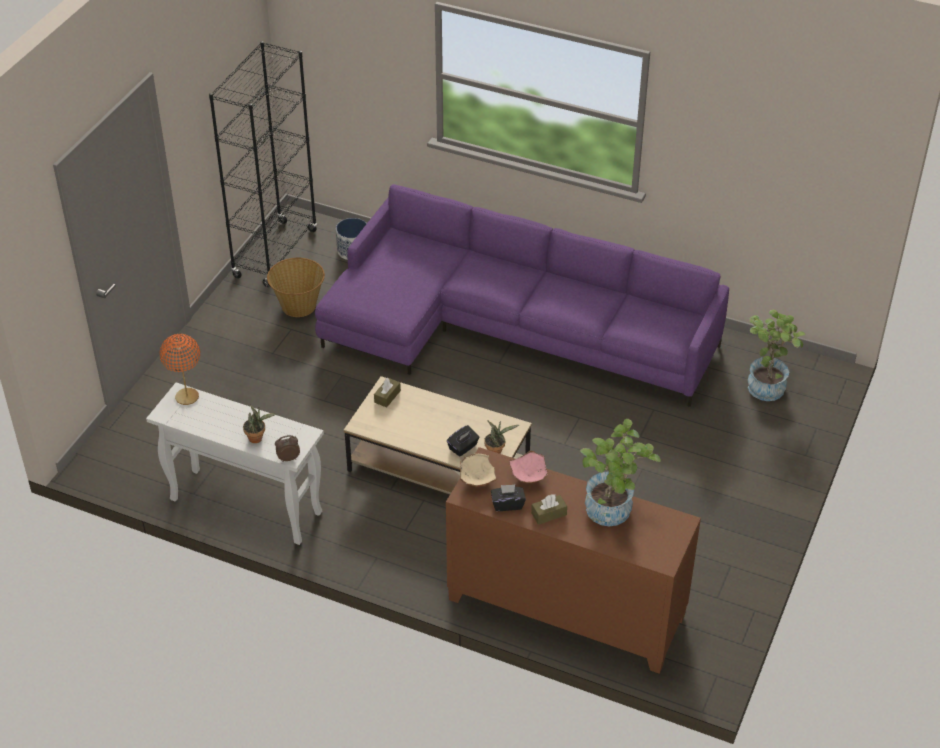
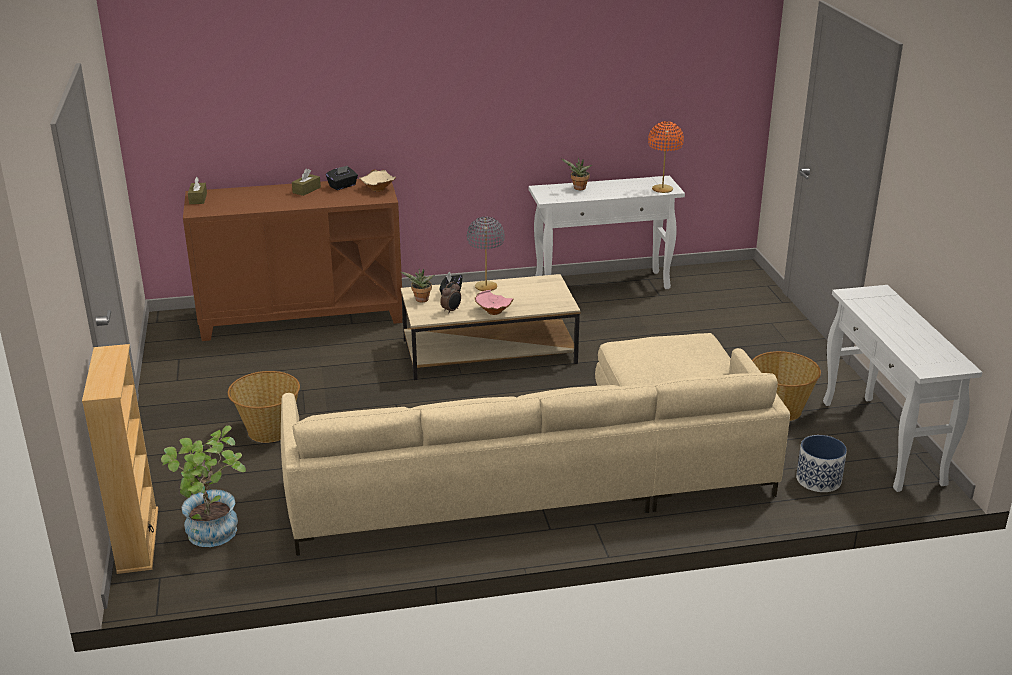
camera: 145 degrees right, 15 degrees down
(275, 254) = (883, 443): black bookcase -> white console table
(288, 458) = (541, 187): alarm clock -> alarm clock (451, 310)
(387, 396) = (555, 300): brown tissue box -> brown tissue box (198, 199)
(424, 442) = (486, 287): none -> grey table lamp
(508, 329) = (554, 473): purple sofa -> beige sofa
(529, 477) = (340, 200): pink bowl -> pink bowl (493, 312)
(612, 514) = (257, 202): potted plant -> none
(681, 463) = (268, 431): none -> basket
(819, 404) = (137, 540): none -> beige bookcase

